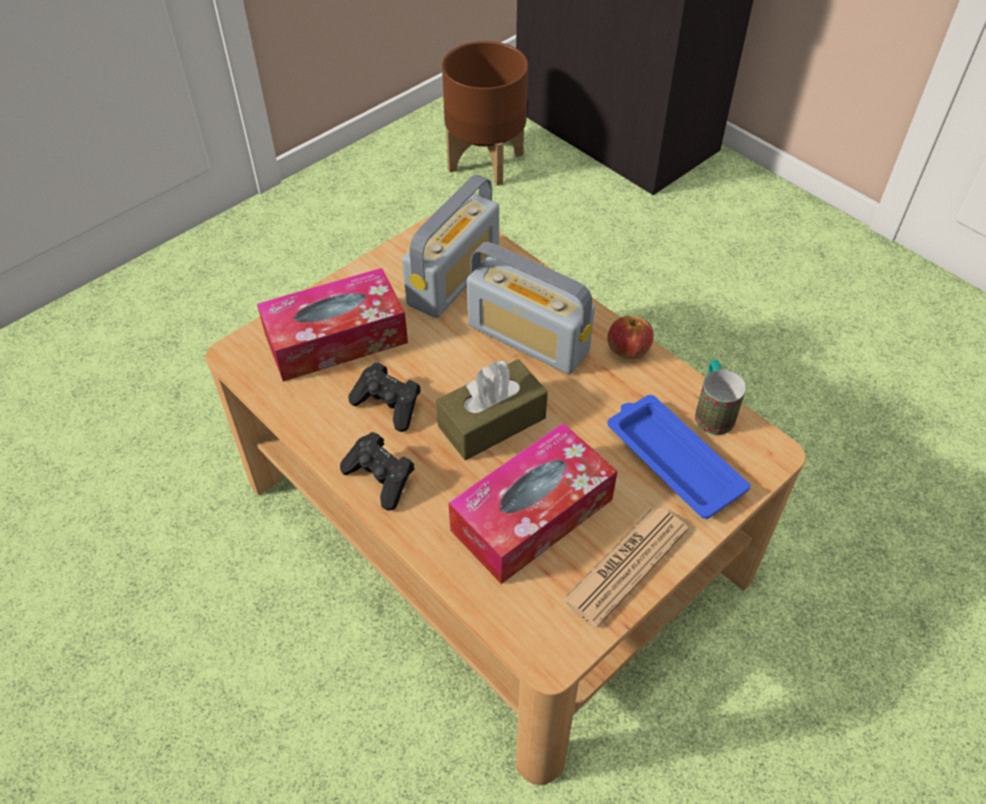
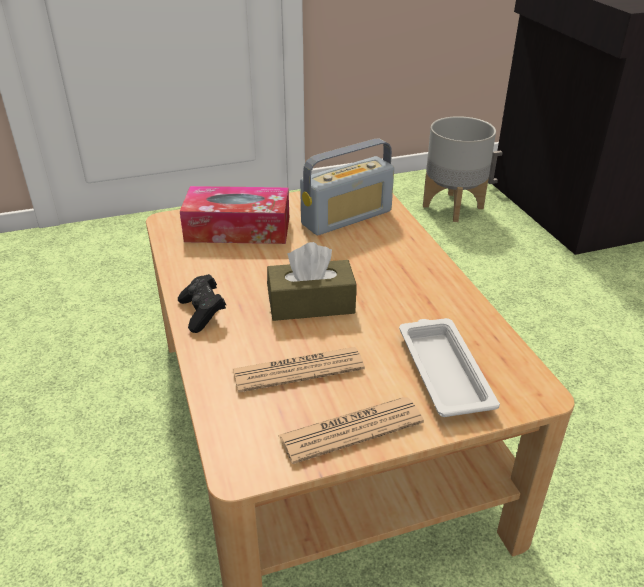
camera: 25 degrees right, 15 degrees down
(388, 405) = (243, 274): black game controller -> none
(485, 161) = (453, 206): brown planter -> grey planter
(528, 339) = (376, 264): radio -> none
(532, 515) = (298, 370): tissue box -> newspaper
(628, 350) = (453, 291): apple -> none
(672, 459) = (443, 370): blue tray -> white tray
(712, 411) = (502, 349): mug -> none

